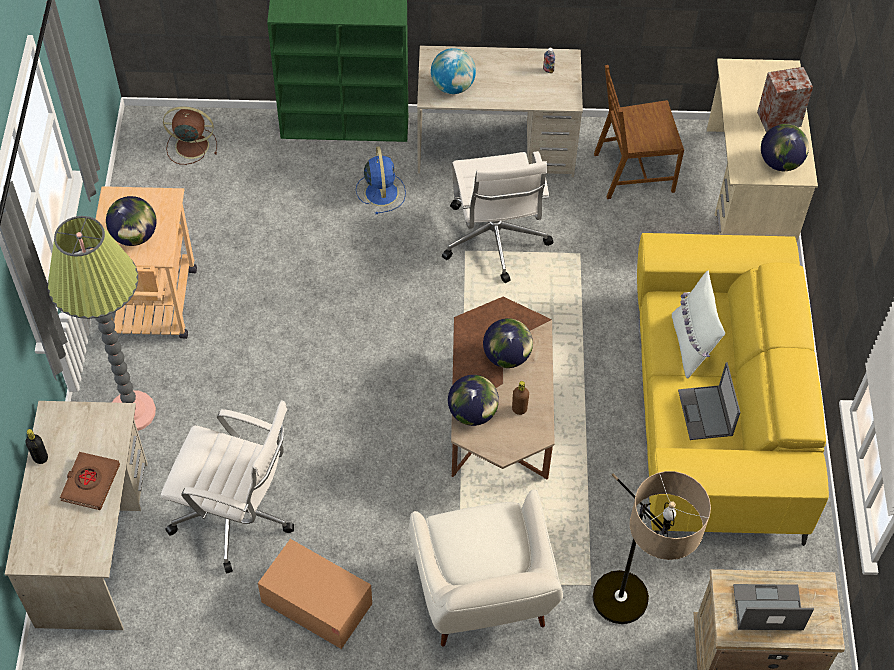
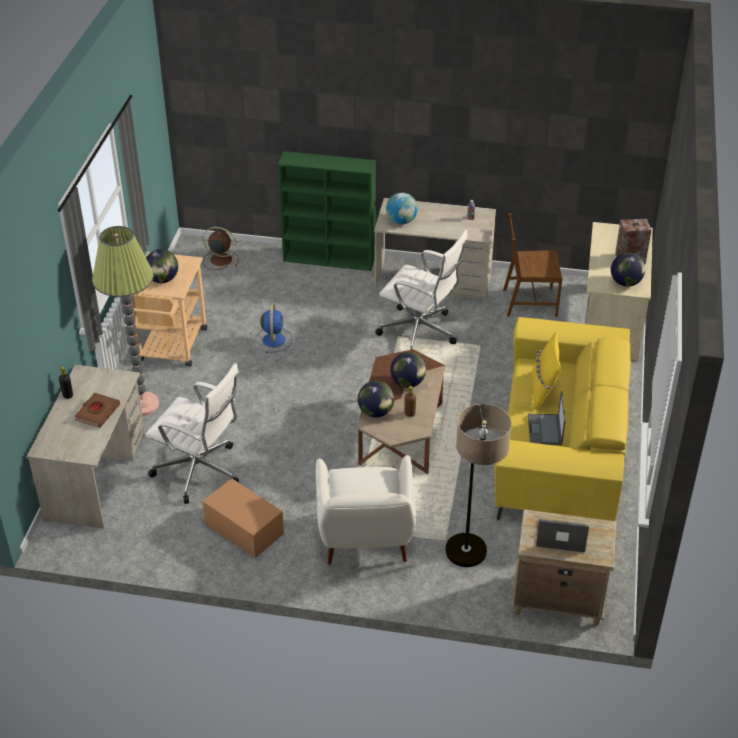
camera: 10 degrees right, 15 degrees down
(381, 191) = (346, 297): blue fan -> blue fan (274, 339)
(494, 241) = (420, 332): white office chair -> white office chair turned 60 degrees counterclockwise
(691, 345) = (543, 390): white pillow -> yellow pillow

